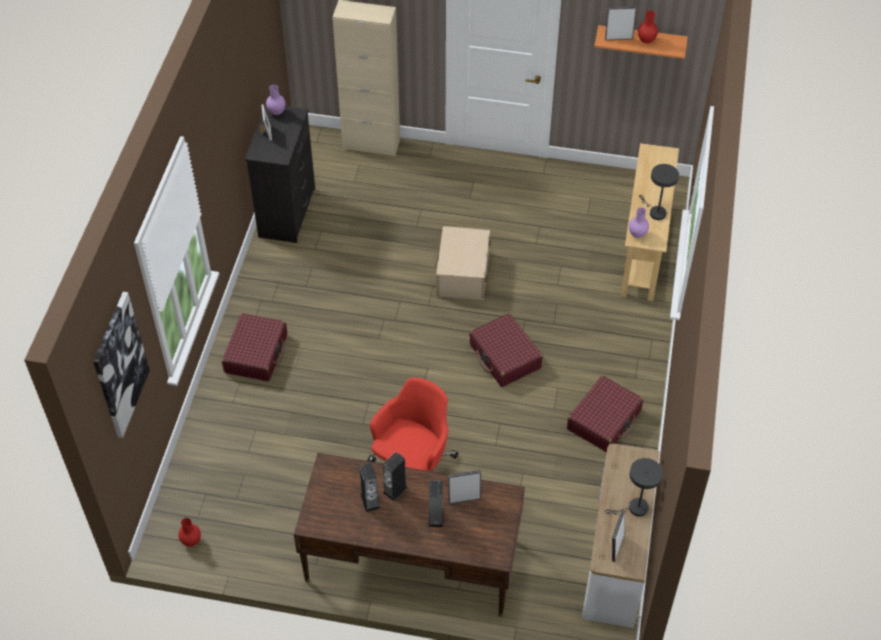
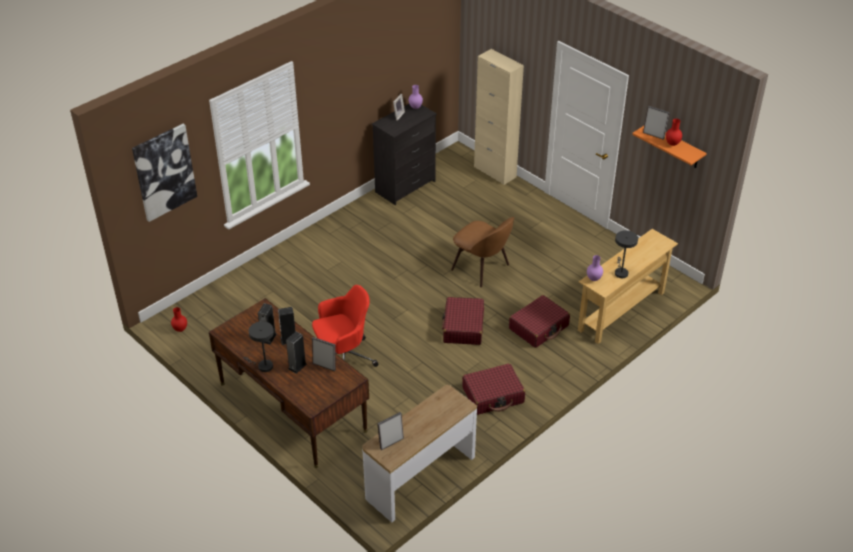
camera: 35 degrees right, 10 degrees down
(256, 353) = (312, 252): red suitcase -> red suitcase (539, 327)
(462, 274) = (482, 268): beige storage box -> brown chair
(634, 509) = (425, 428): grey table lamp -> grey table lamp (263, 366)

